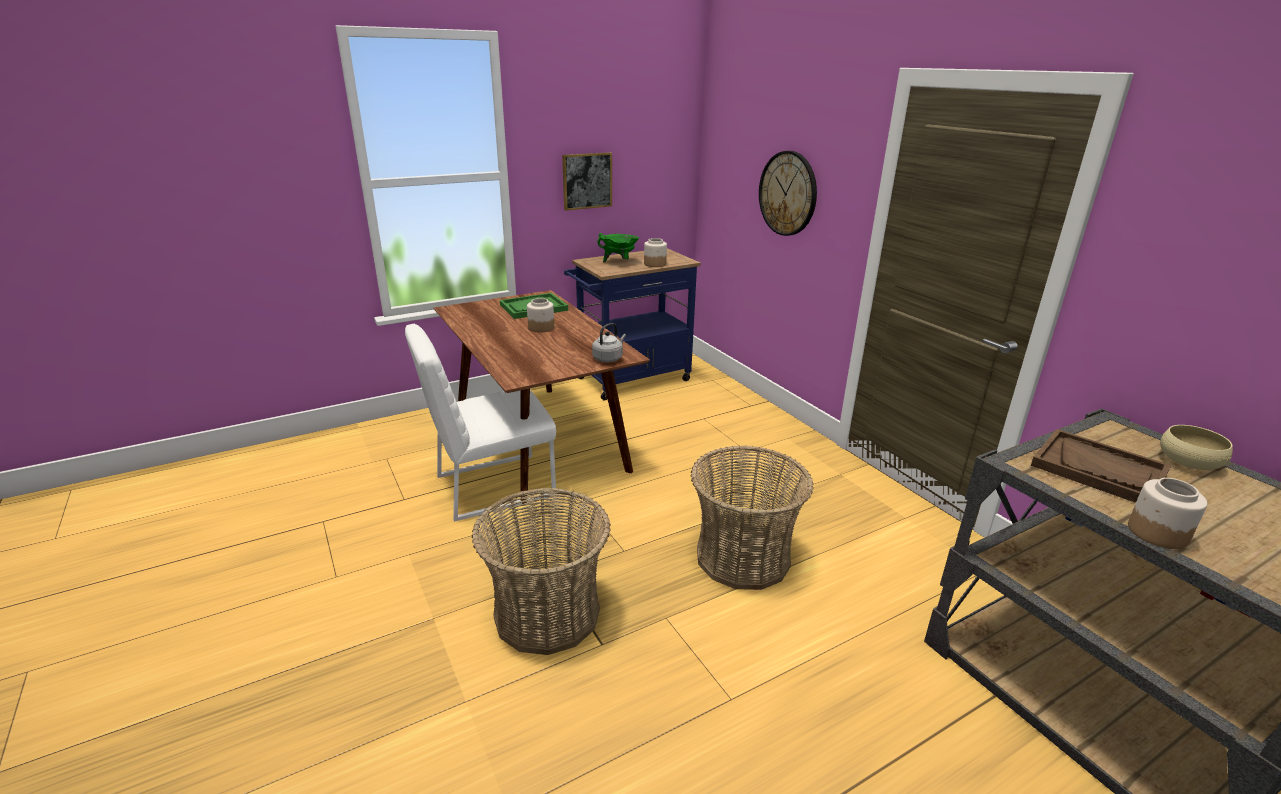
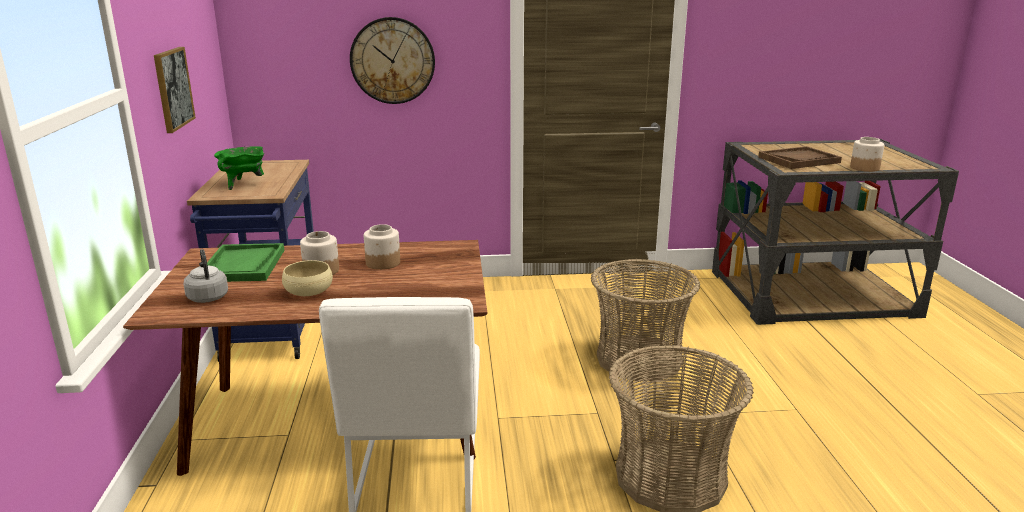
camera: 65 degrees left, 5 degrees down
(608, 358) = (456, 254): grey kettle -> grey kettle (207, 297)
(654, 264) = (281, 173): jar -> jar (382, 263)
(1189, 461) = (793, 146): beige bowl -> beige bowl (309, 291)

